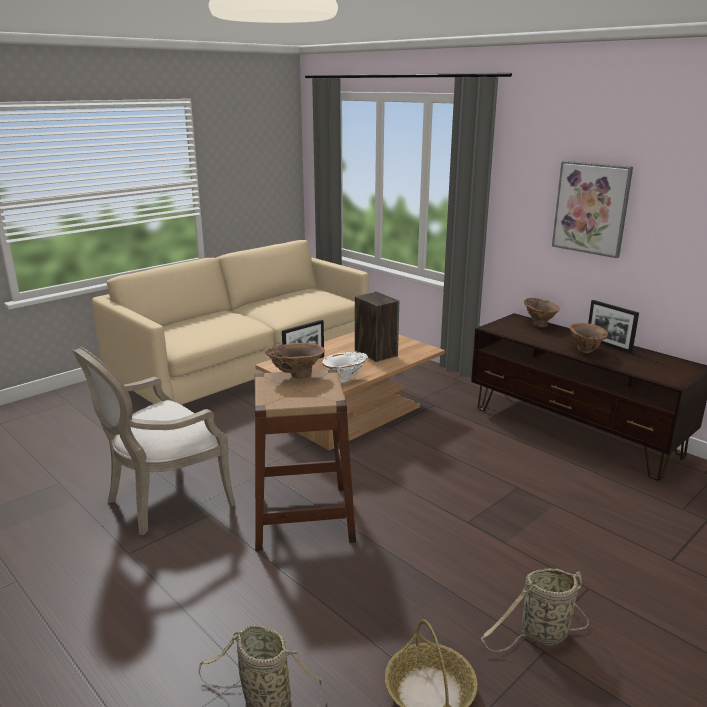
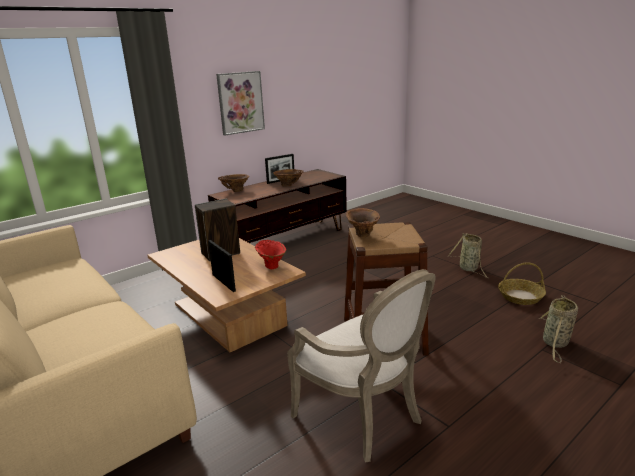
camera: 85 degrees left, 0 degrees up
(345, 380) = (271, 265): white vase -> red vase

